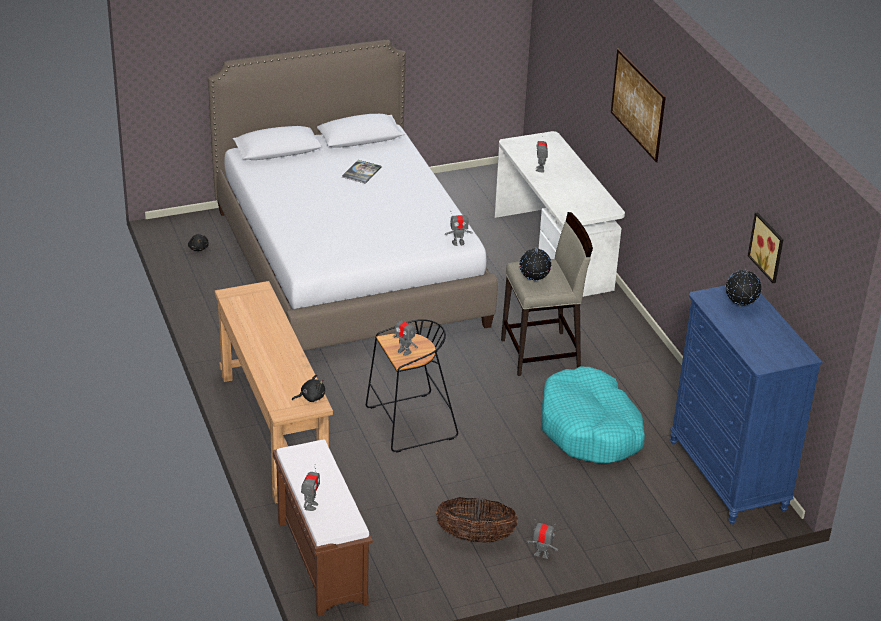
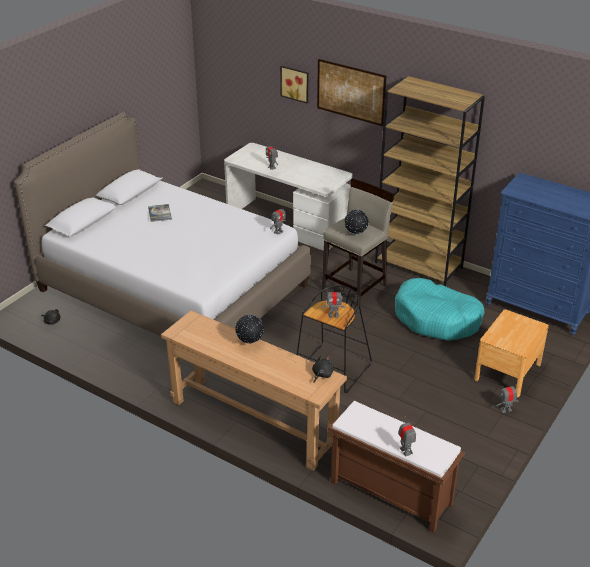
camera: 35 degrees left, 0 degrees up
(475, 537) = (458, 421): basket -> none
(596, 520) = (507, 372): none -> brown nightstand
(648, 364) = (419, 265): none -> brown bookcase
(740, 306) = (536, 188): globe -> globe (250, 343)
(768, 247) = (535, 142): picture -> picture (295, 83)

